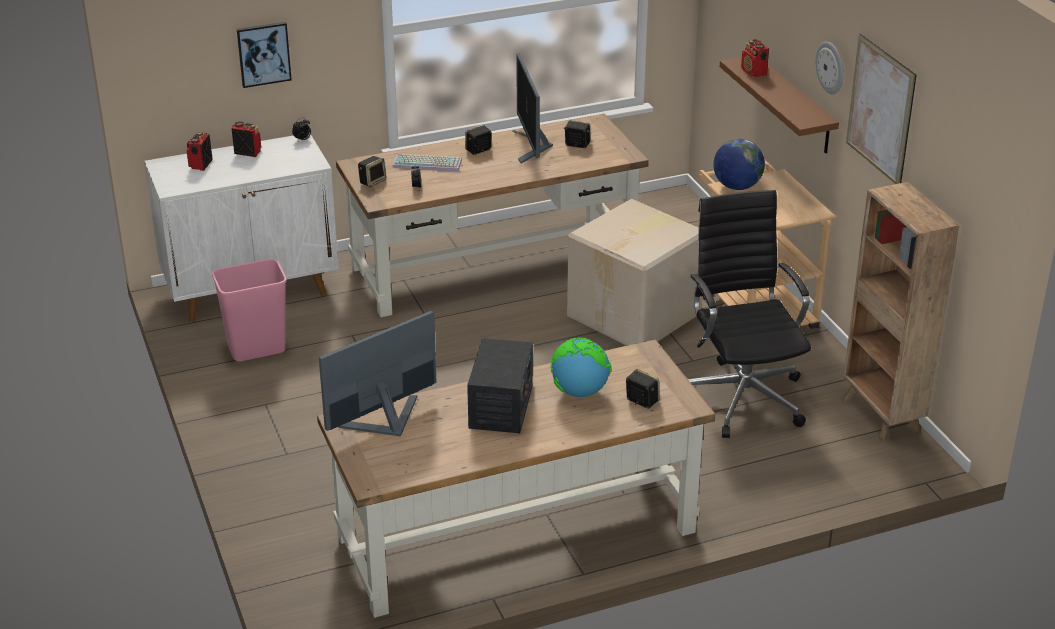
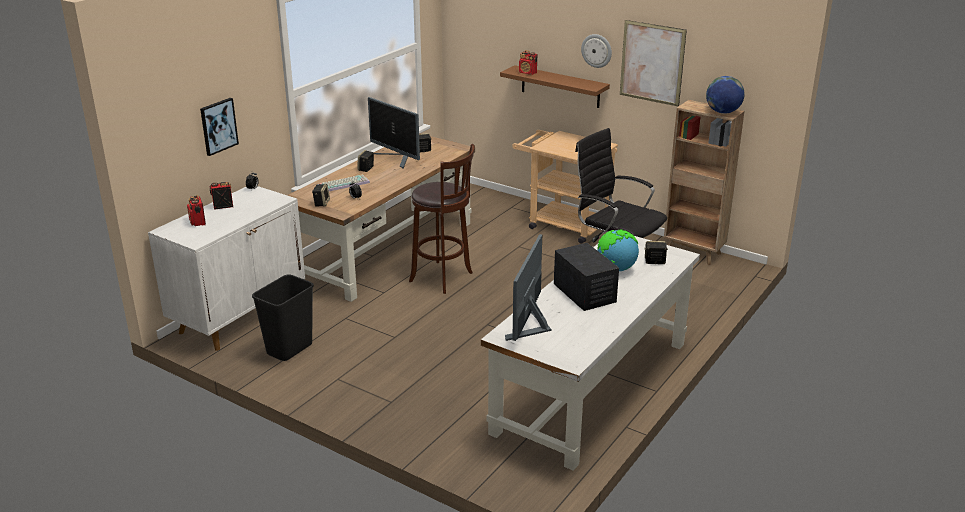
camera: 35 degrees left, 5 degrees down
(257, 349) = (289, 349): pink trash can -> black trash can
(515, 327) = (444, 278): none -> brown stool
(515, 535) = (592, 387): brown desk -> white desk
(636, 315) = (505, 249): cardboard box -> none
(737, 186) = (548, 145): globe -> globe (722, 112)

